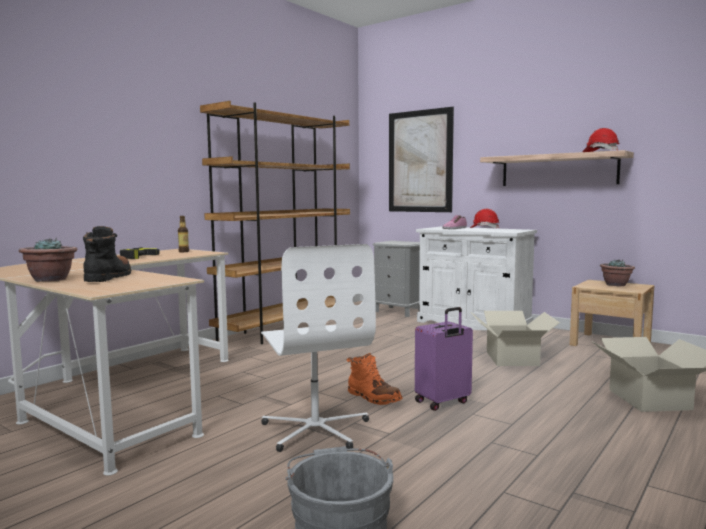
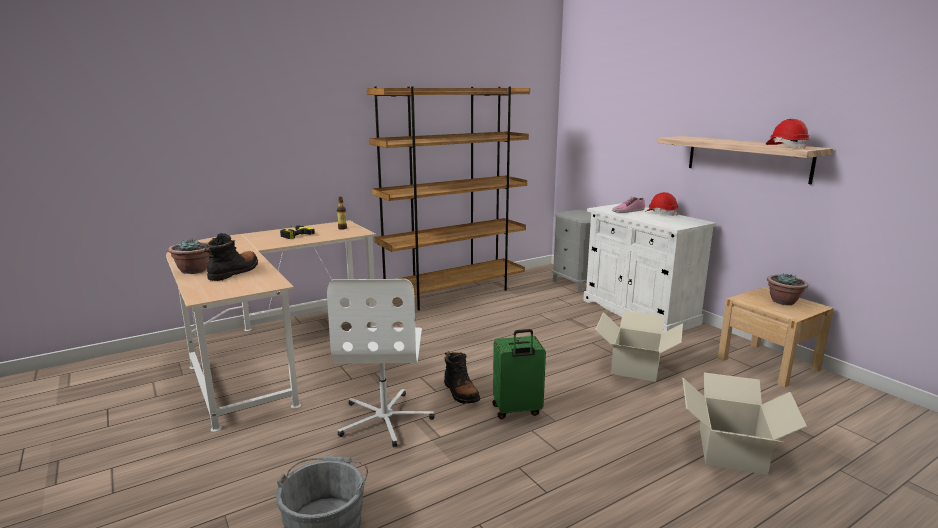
camera: 20 degrees right, 10 degrees up
(373, 397) = (460, 392): orange boot -> black boot
(420, 161) = (612, 129): picture -> none
(443, 402) = (517, 410): purple suitcase -> green suitcase

